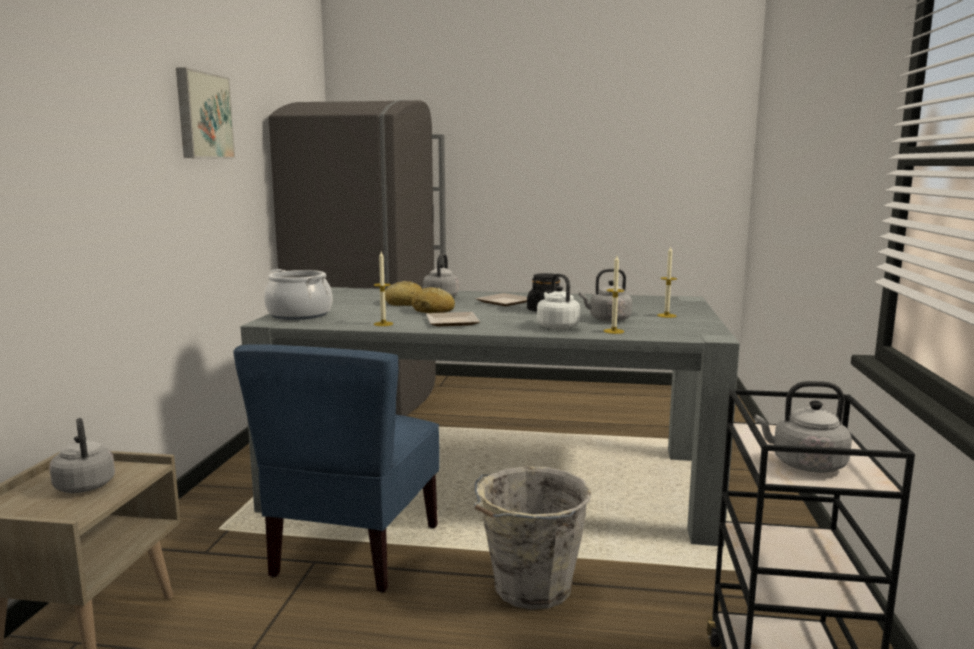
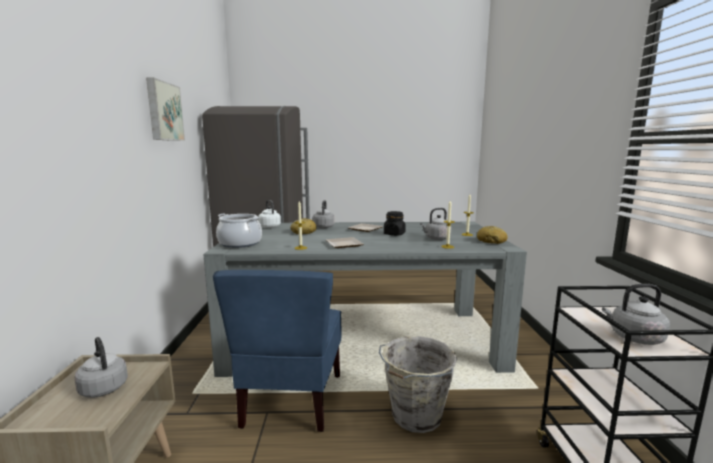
camera: 10 degrees left, 0 degrees up
(433, 311) = (326, 237): bread -> bread (491, 241)
(556, 326) = (410, 245): white kettle -> white kettle (269, 226)

